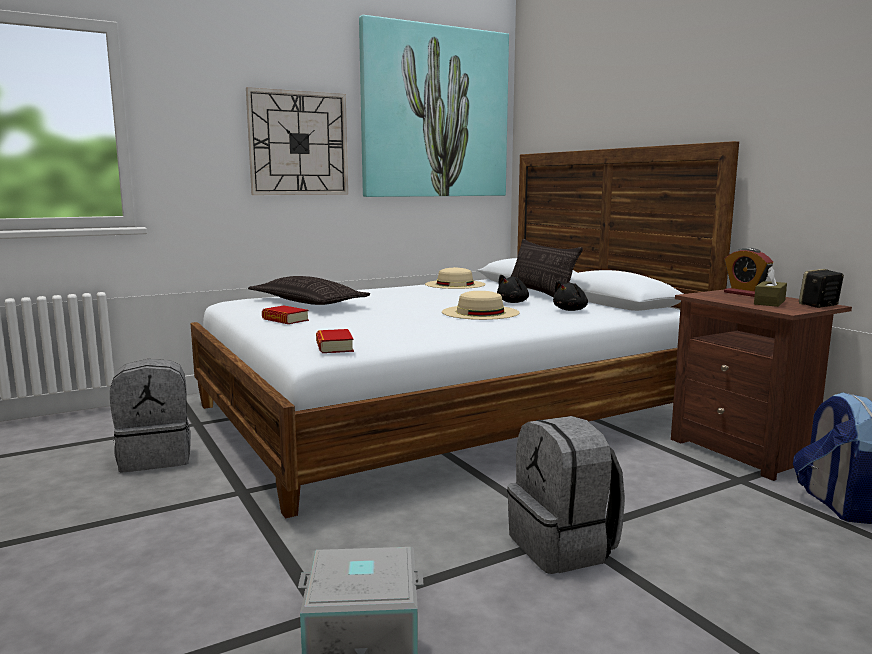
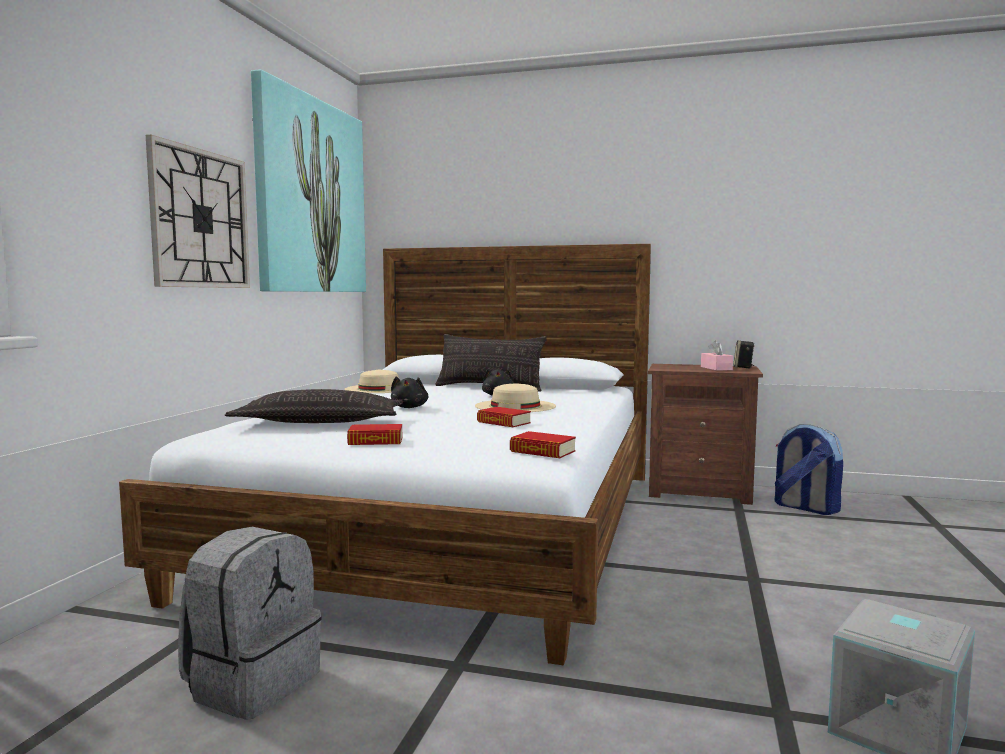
camera: 45 degrees left, 5 degrees down
(411, 323) = (503, 422): none -> book
(563, 547) = (770, 588): grey backpack -> none
(571, 310) = (566, 395): black plush toy -> black plush toy (409, 407)
(745, 294) = (678, 365): alarm clock -> none
(769, 302) = (716, 368): brown tissue box -> pink tissue box

